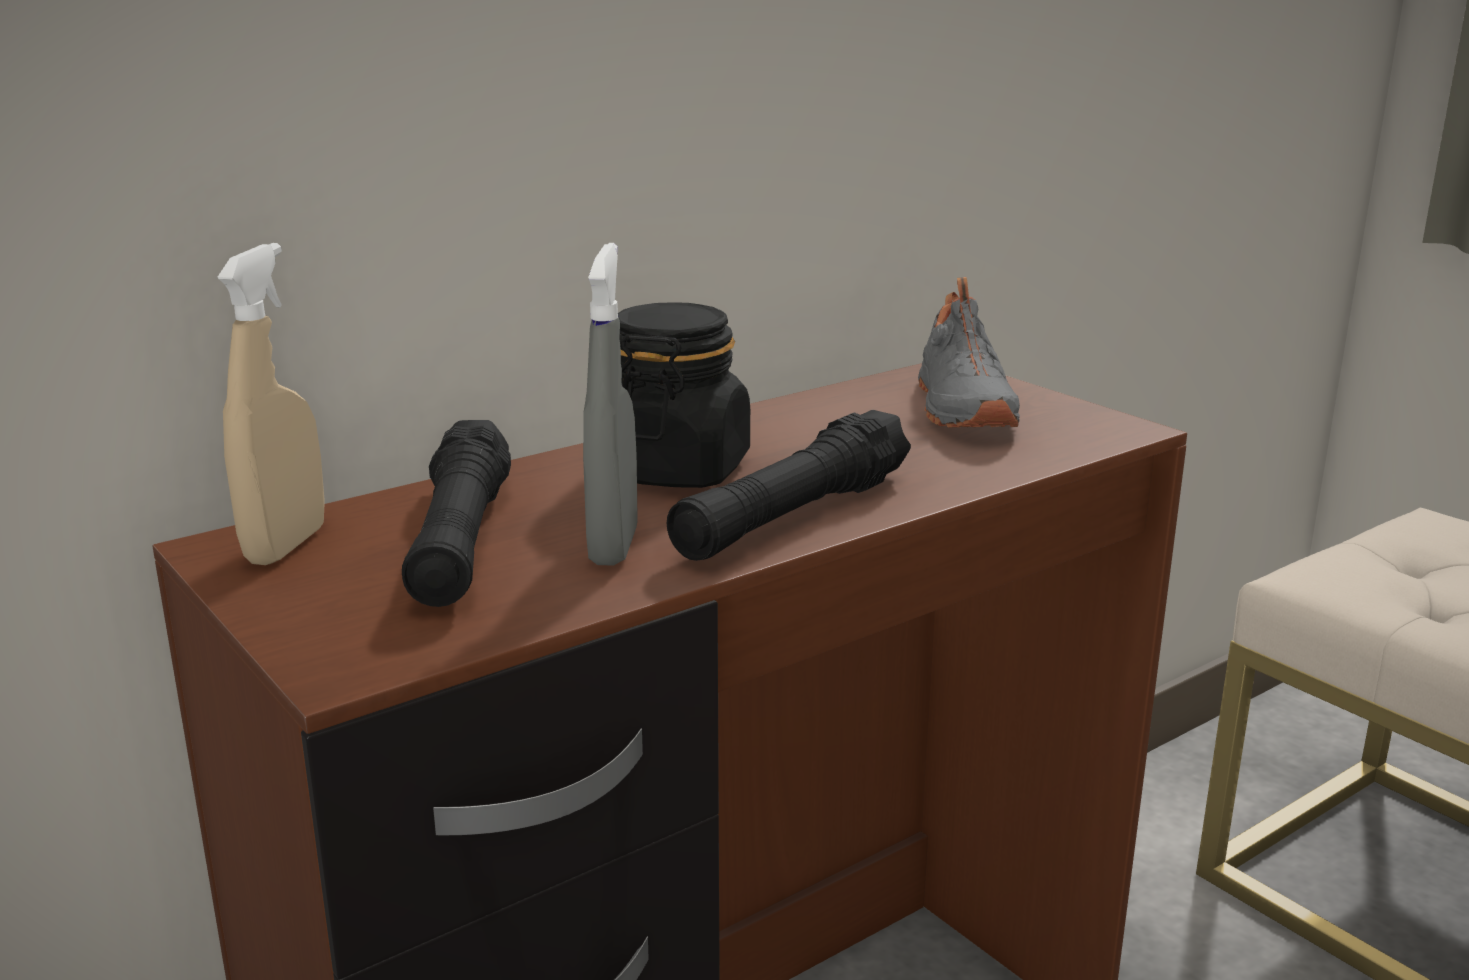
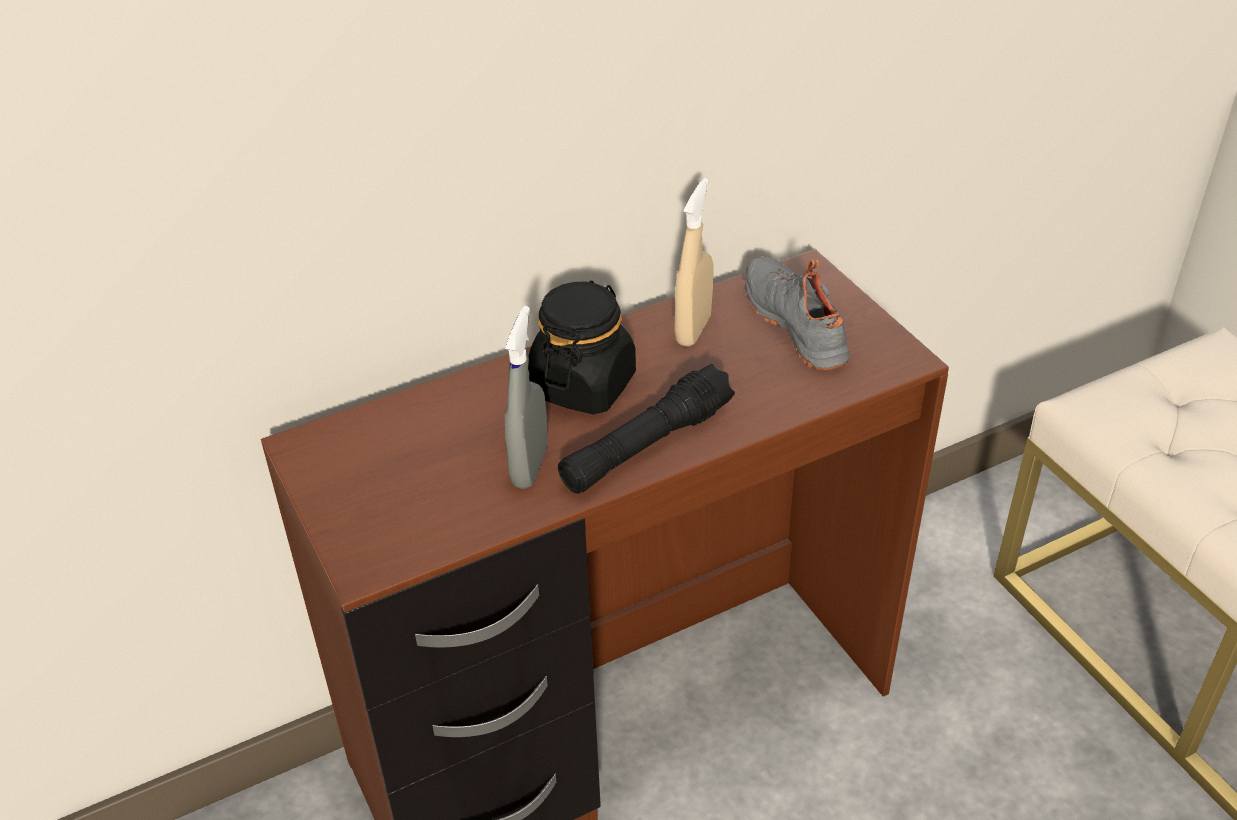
camera: 10 degrees right, 20 degrees up
(286, 545) = (337, 448): beige spray bottle -> beige spray bottle (693, 330)
(460, 541) = (439, 454): black flashlight -> none
(959, 408) = (798, 324): grey shoe -> grey shoe turned 150 degrees clockwise

